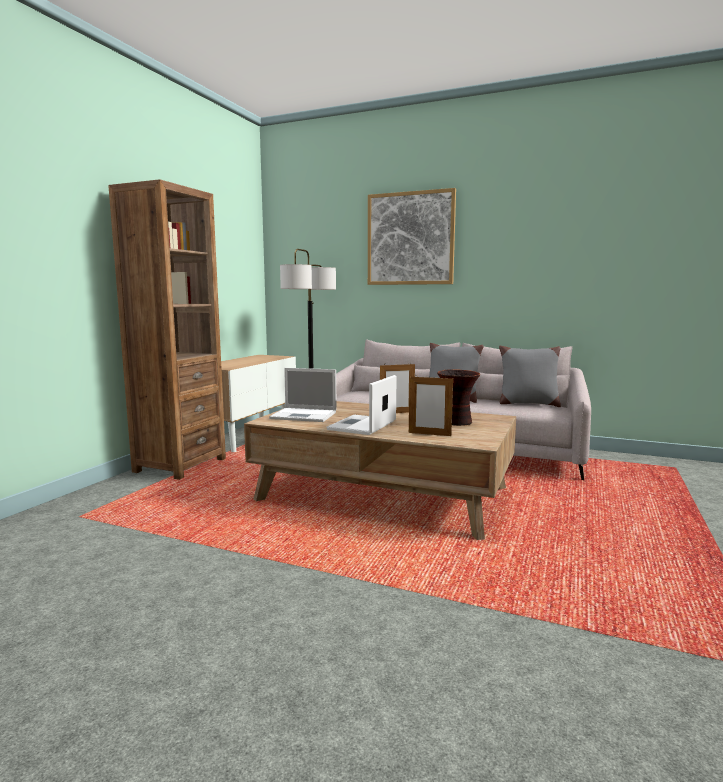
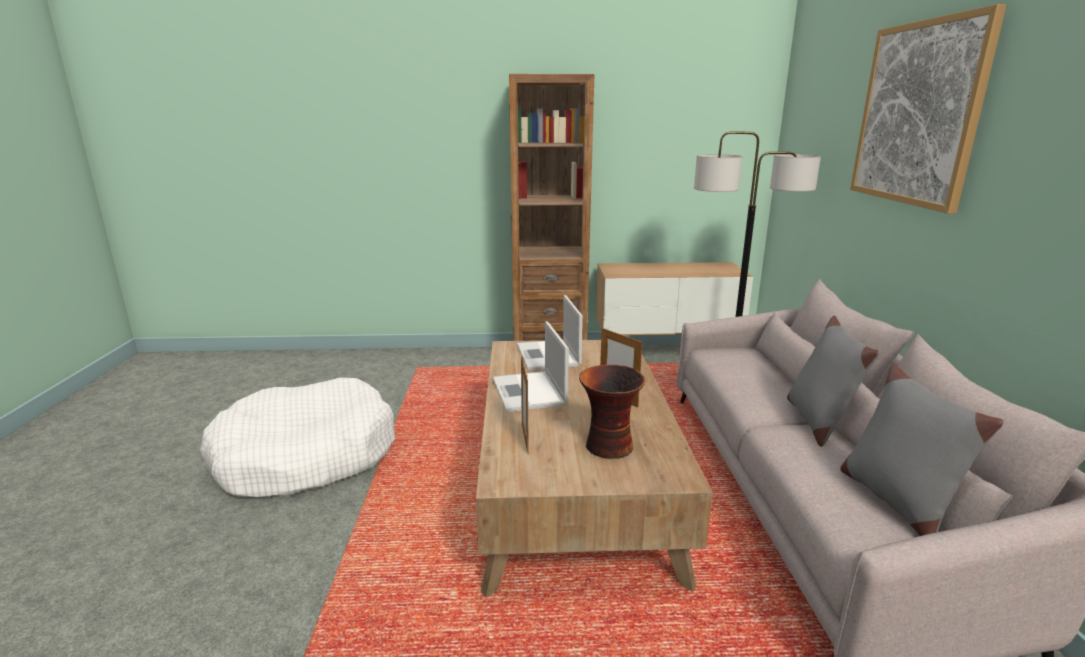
camera: 65 degrees right, 10 degrees up
(190, 599) = (306, 456): none -> white dog bed
(362, 426) = (529, 392): laptop -> laptop turned 105 degrees counterclockwise

